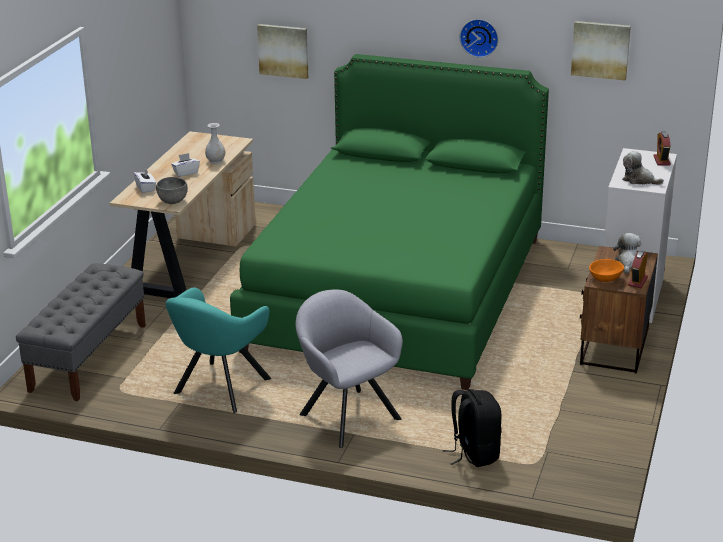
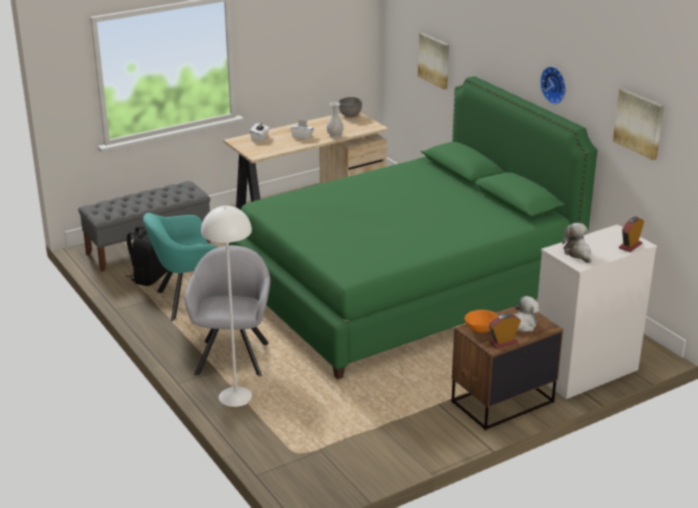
camera: 40 degrees right, 0 degrees up
(172, 201) = (260, 152): grey bowl -> grey bowl (350, 115)
(407, 446) = (235, 396): none -> white floor lamp
(474, 454) = (269, 424): black backpack -> black backpack (149, 278)

